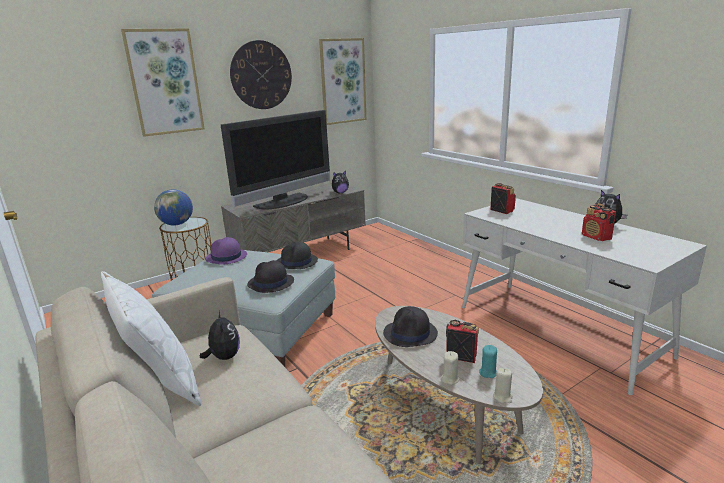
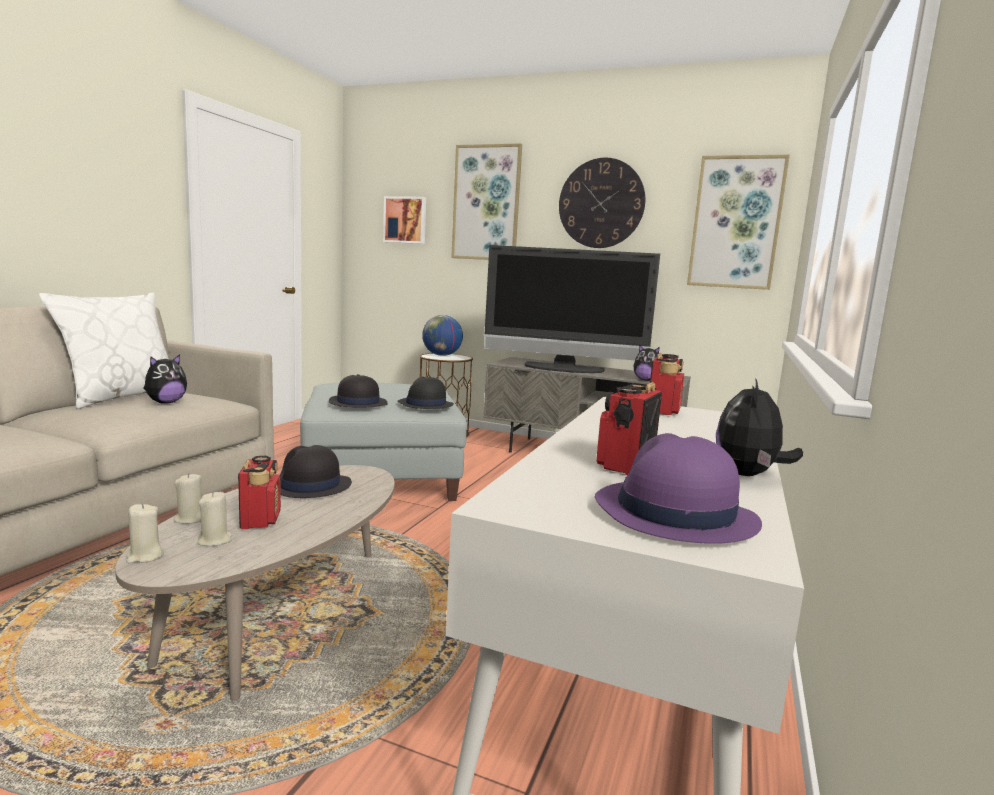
camera: 55 degrees right, 10 degrees down
(76, 107) = (405, 220): none -> picture
(226, 257) = (403, 384): purple hat -> purple hat (673, 513)
(488, 372) = (215, 540): turquoise candle -> beige candle

